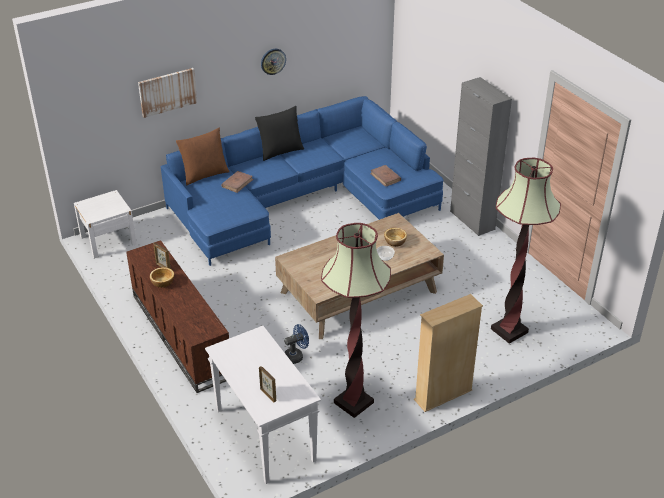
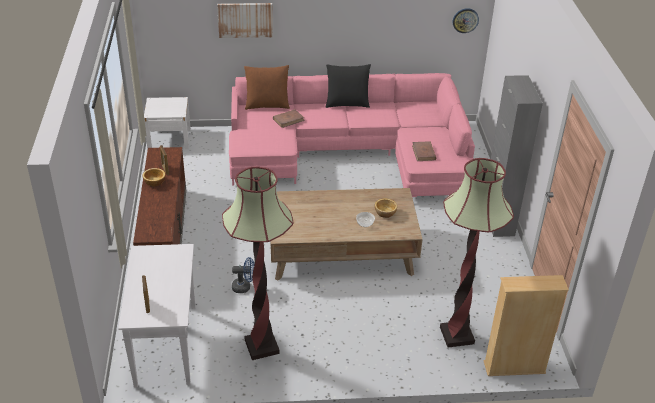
camera: 25 degrees right, 0 degrees up
(273, 61) = (355, 16): wall clock -> wall clock (465, 20)
(302, 199) = (353, 153): blue sofa -> pink sofa
(443, 395) = (347, 371): beige bookcase -> beige bookcase (514, 367)

